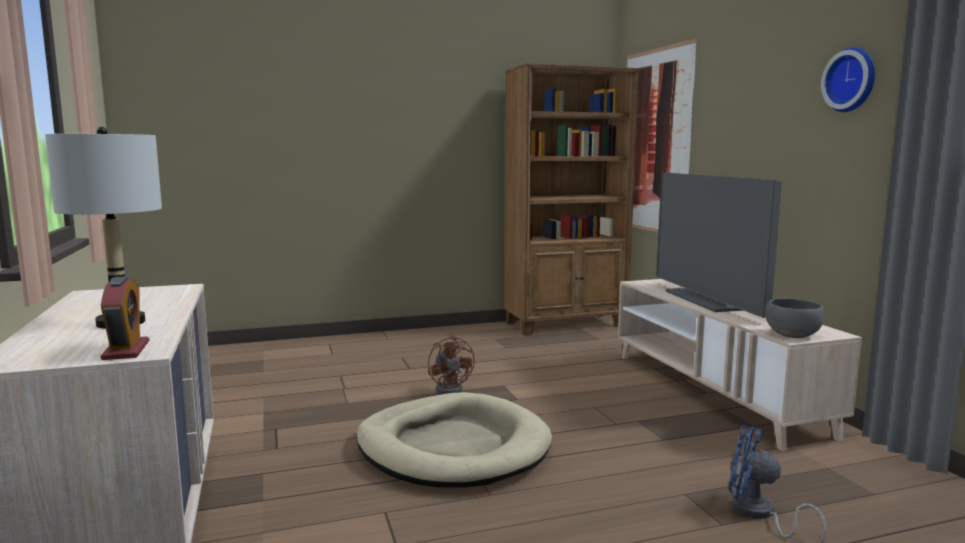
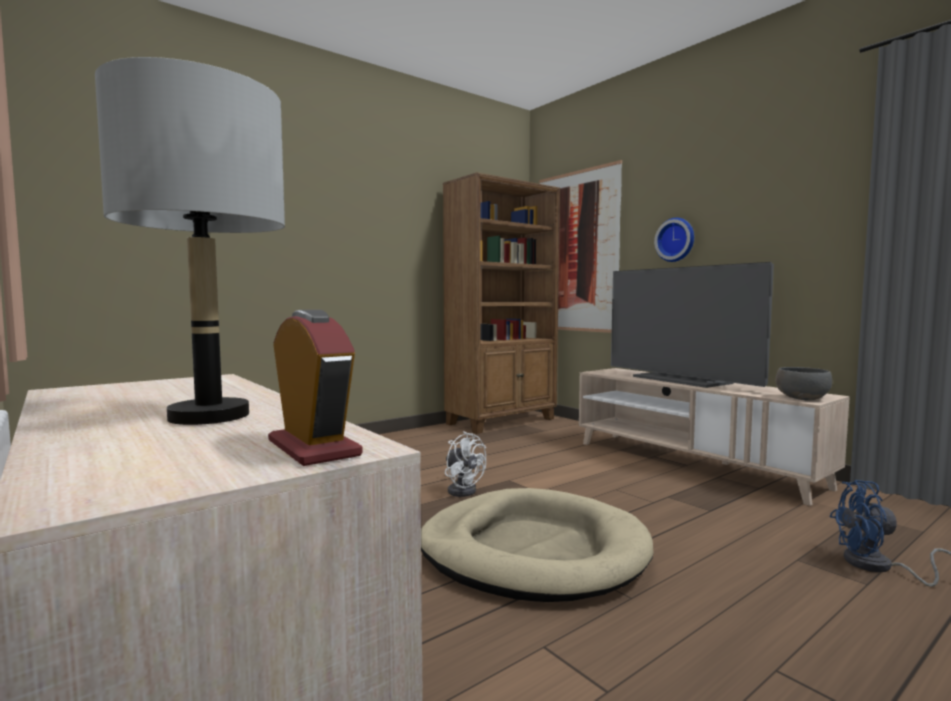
camera: 20 degrees left, 5 degrees down
(452, 388) = (462, 489): brown fan -> white fan
(852, 80) = (803, 183): wall clock -> wall clock (676, 240)

